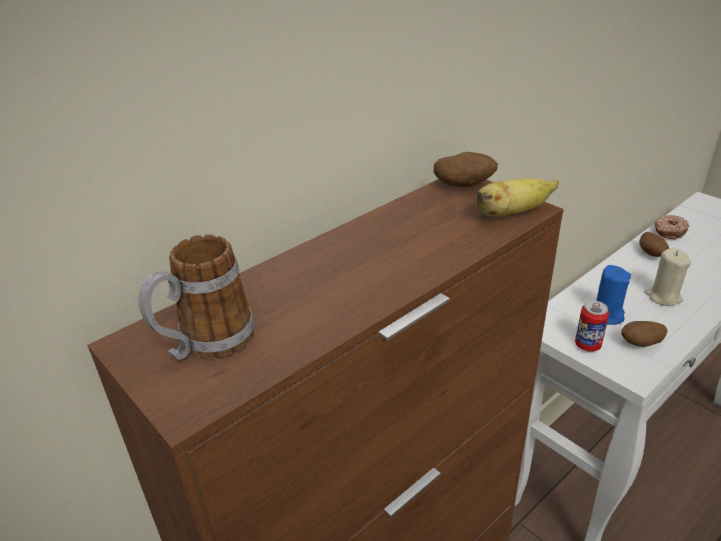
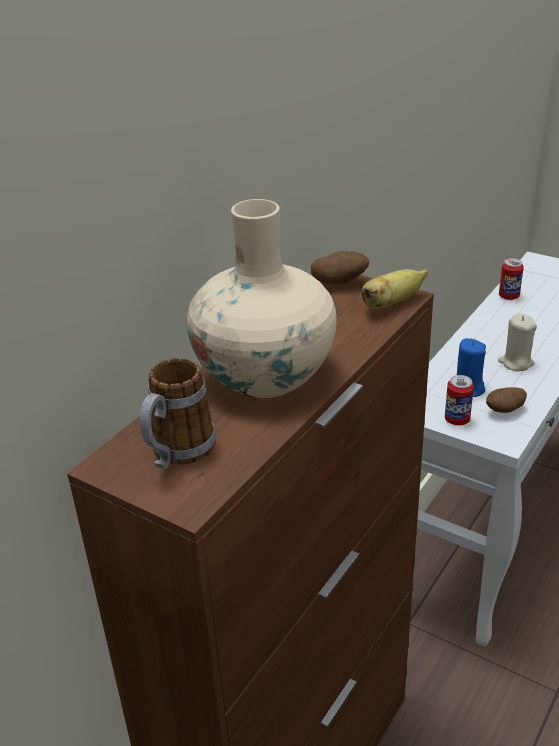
camera: 15 degrees left, 0 degrees up
(343, 271) = (265, 376): none -> beige vase
(651, 254) = (496, 322): potato -> none
(669, 231) = (508, 296): donut -> can

